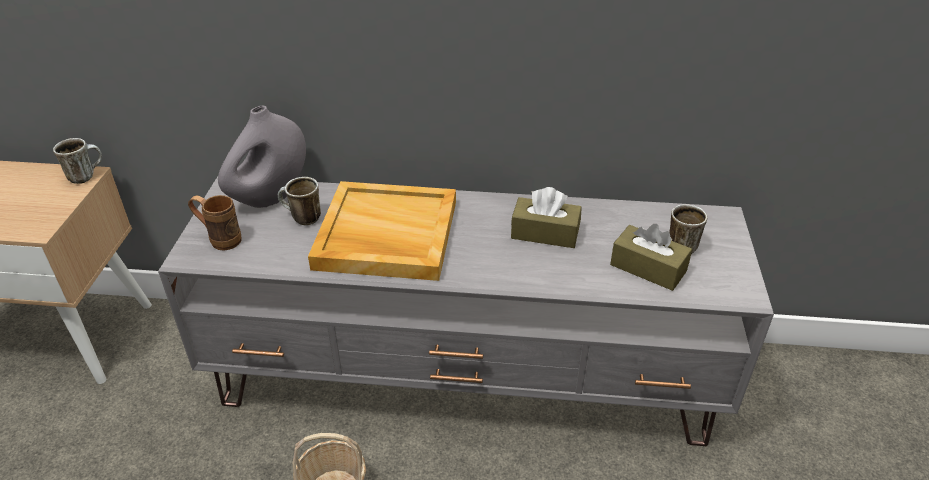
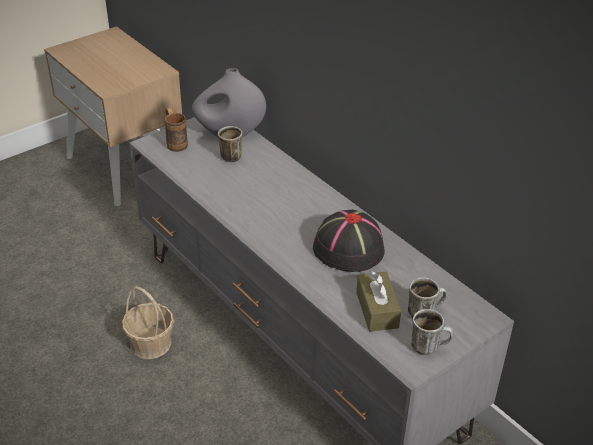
camera: 45 degrees right, 0 degrees up
(86, 175) = (162, 71): mug -> mug (429, 346)
(385, 235) = (257, 192): beige tray -> none
(545, 233) = (348, 249): brown tissue box -> black hat

